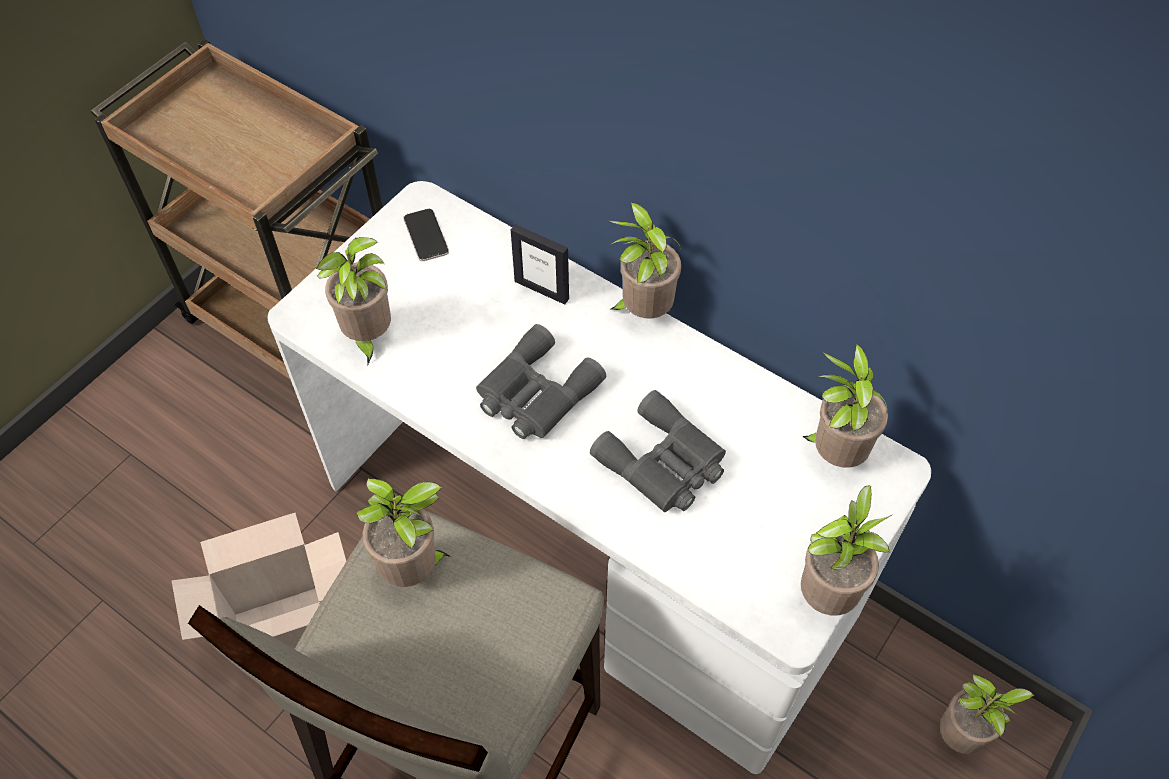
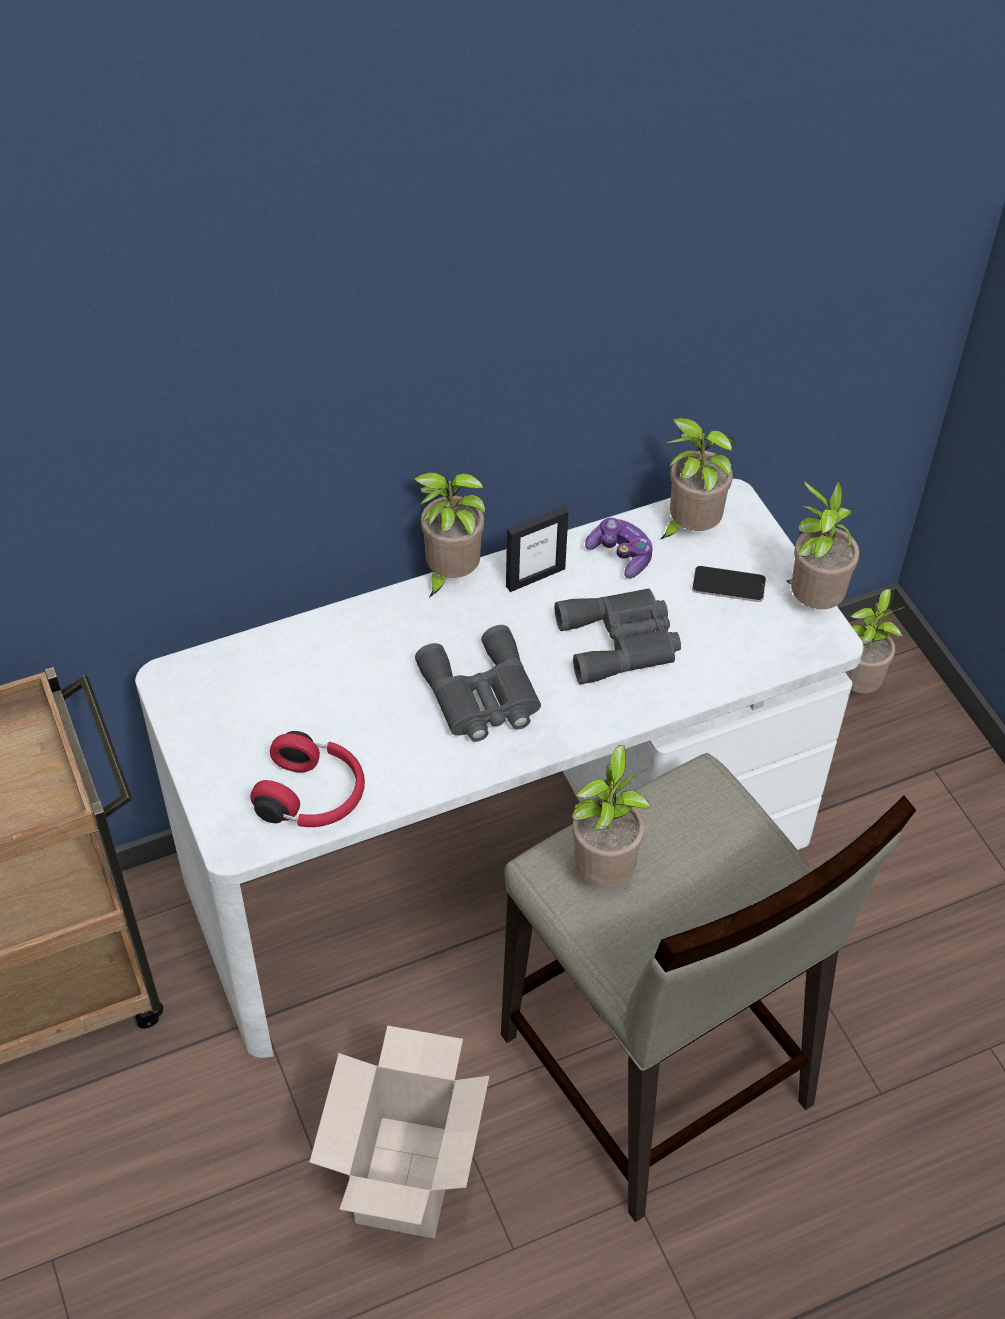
camera: 60 degrees left, 5 degrees down
(368, 337) = (313, 796): potted plant -> red headphones
(426, 235) = (220, 694): phone -> phone (728, 585)
(542, 290) = (365, 636): picture frame -> picture frame (535, 577)
(760, 416) = (620, 555): none -> game controller

